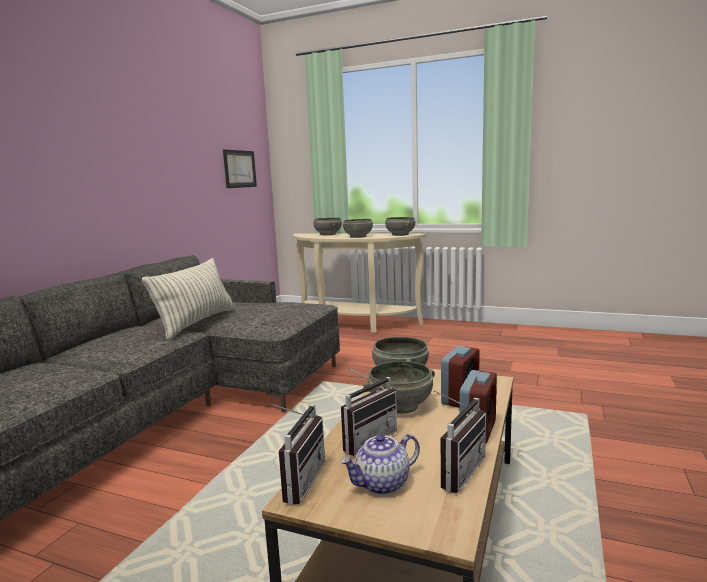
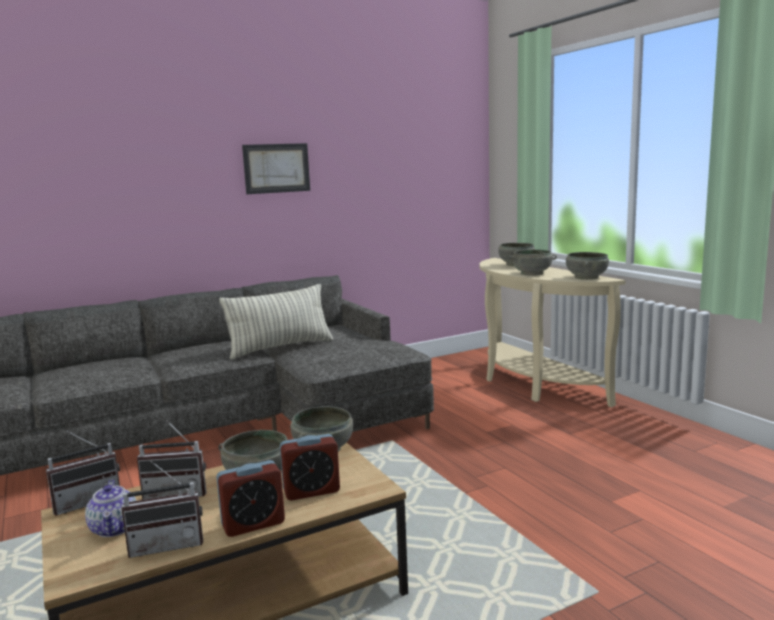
camera: 40 degrees right, 0 degrees up
(239, 169) = (431, 179): picture -> picture (276, 168)
(382, 484) = (115, 528): teapot -> teapot turned 120 degrees counterclockwise

